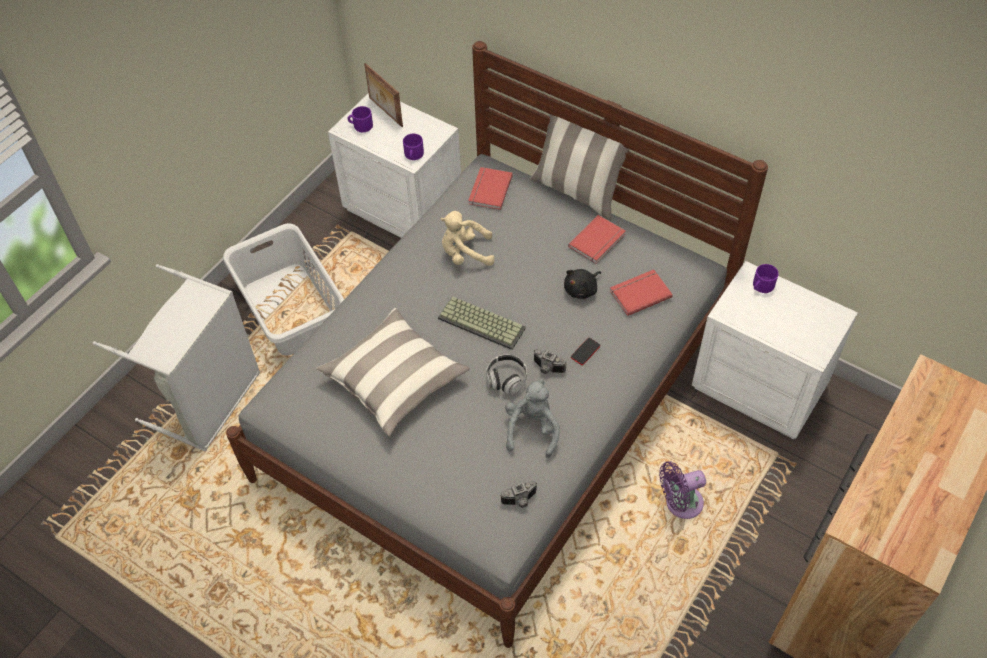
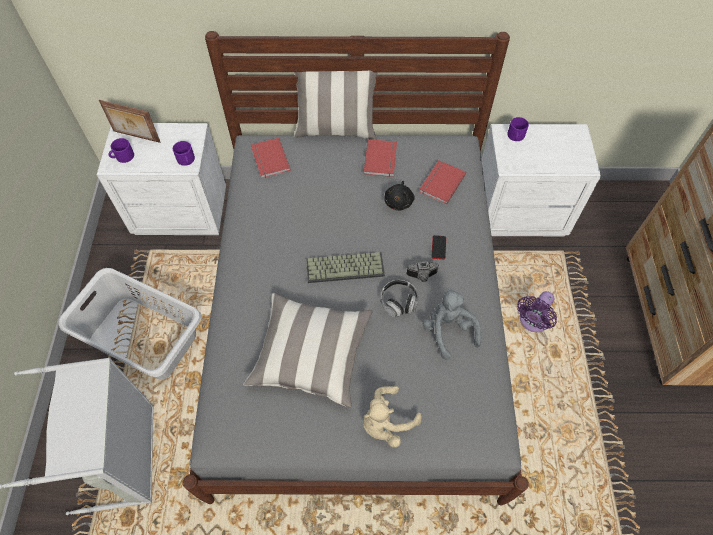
camera: 35 degrees left, 5 degrees up
(465, 254) = (289, 219): beige plush toy -> beige plush toy (386, 423)
(520, 501) = (485, 395): camera -> none

